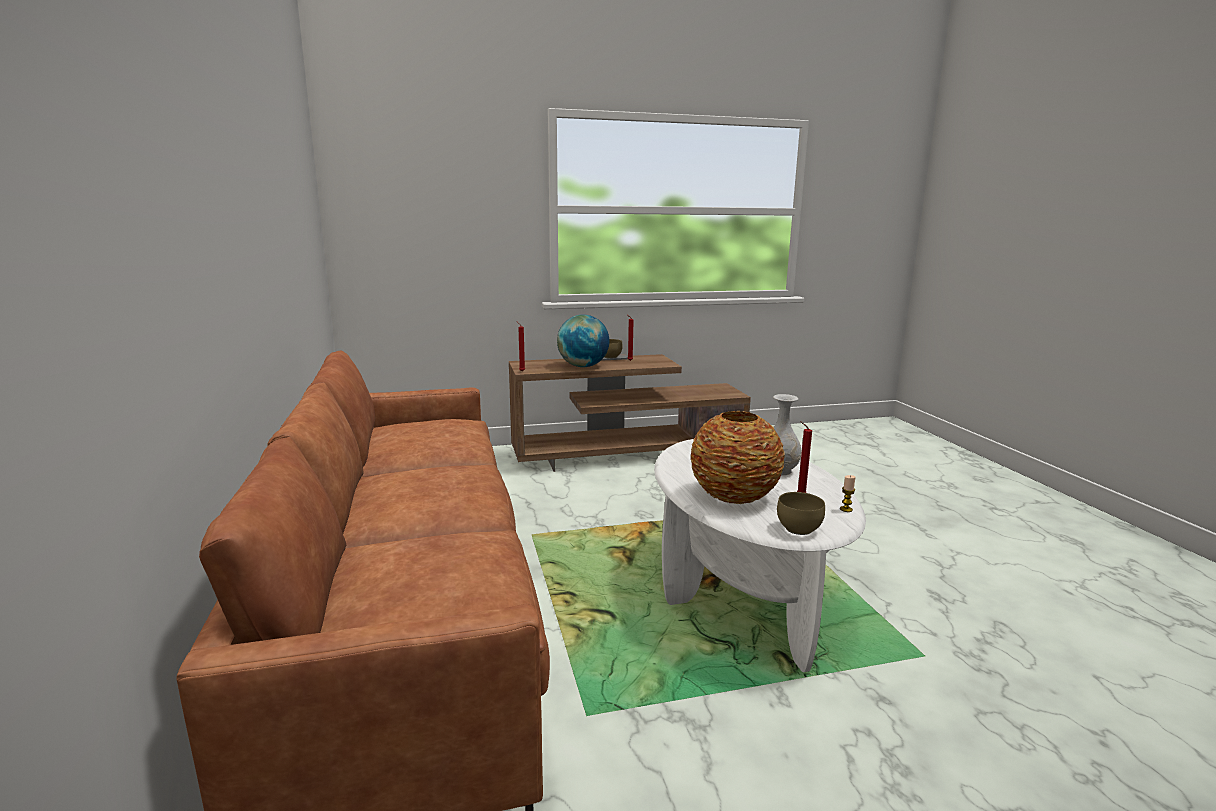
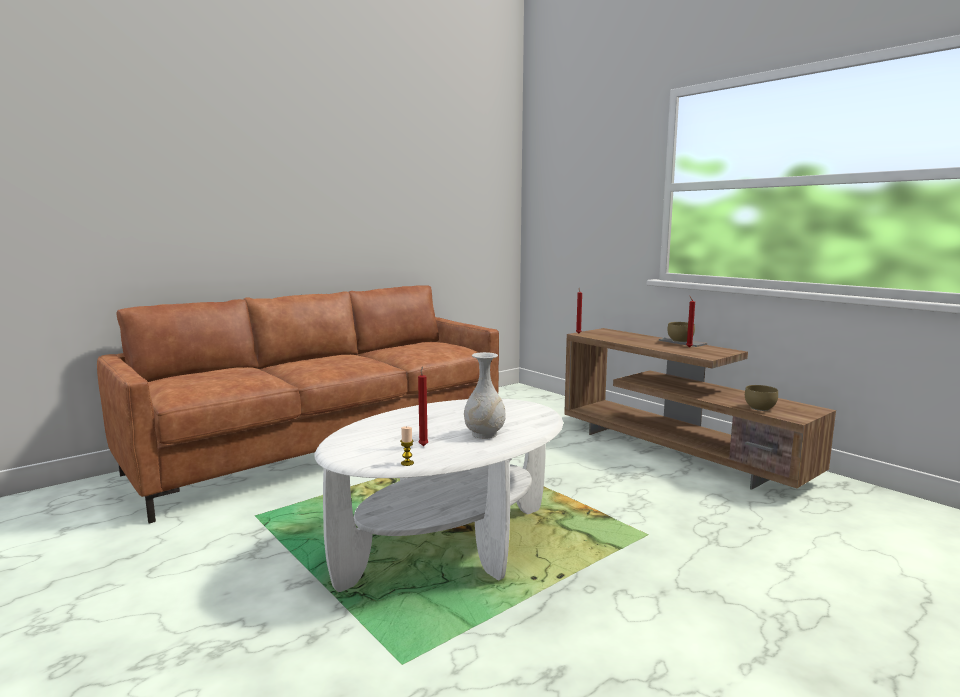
camera: 65 degrees right, 5 degrees down
(583, 366) = (631, 341): globe -> none
(733, 496) = (400, 426): vase -> none
(799, 528) = (347, 450): brown bowl -> brown bowl (761, 408)

